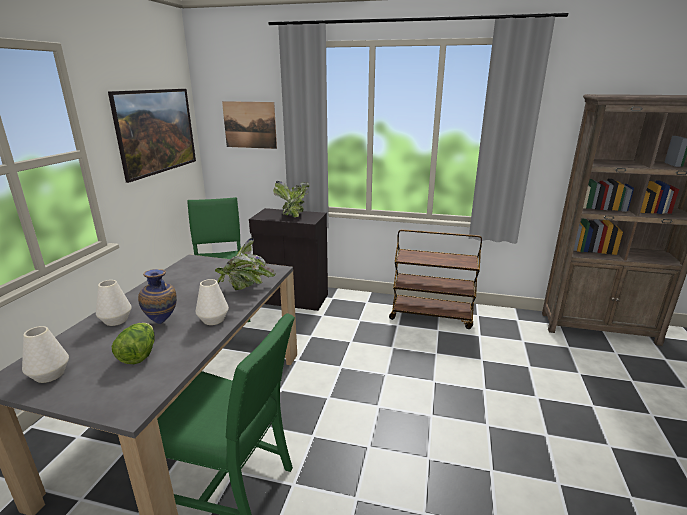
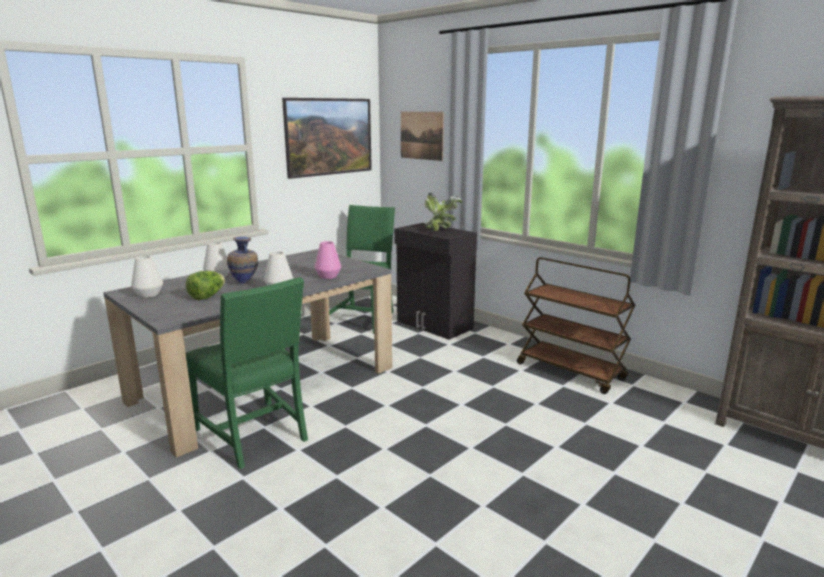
camera: 30 degrees right, 5 degrees down
(244, 289) = (328, 276): potted plant -> pink vase

